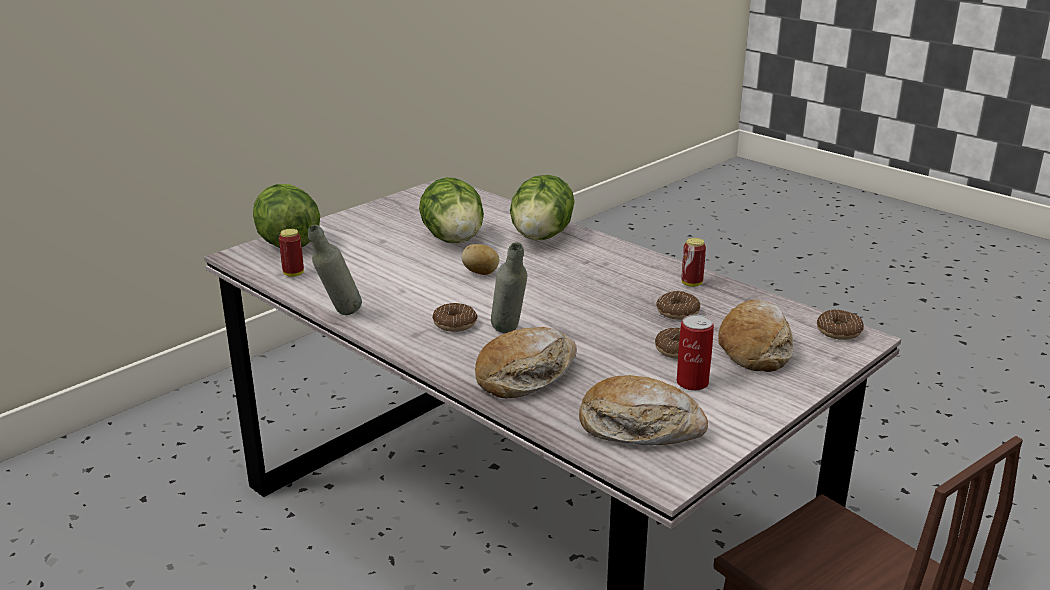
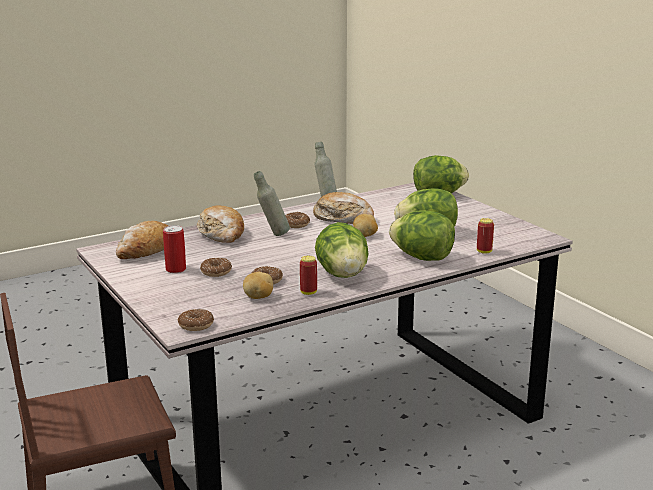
camera: 105 degrees right, 5 degrees down
(293, 274) = (389, 195): can -> can (484, 251)
(624, 272) = (343, 275): none -> lettuce
(731, 309) = (258, 297): none -> potato
(755, 348) = (198, 293): bread -> bread (343, 218)

